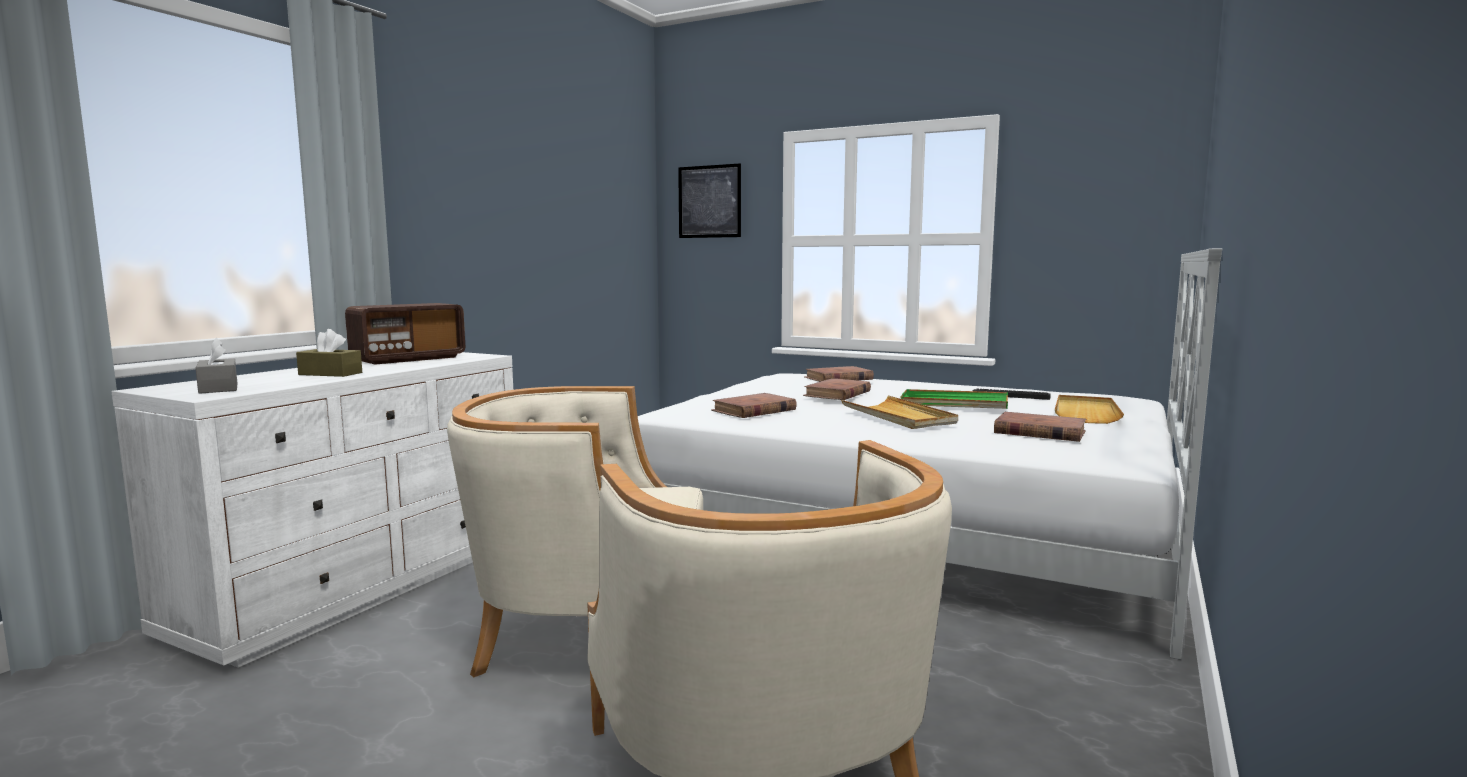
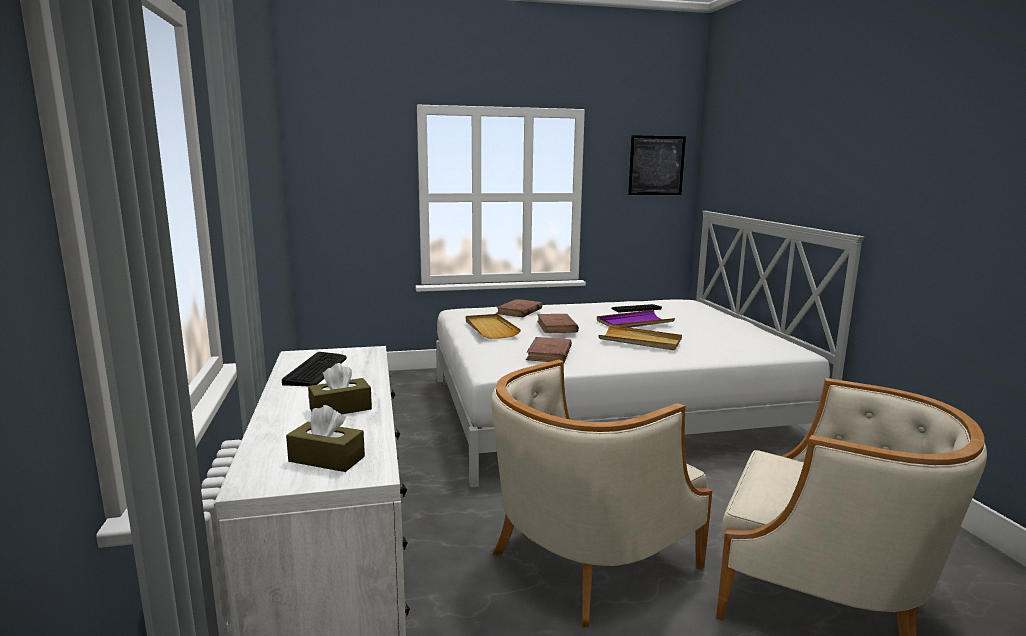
camera: 40 degrees left, 5 degrees up
(218, 388) = (326, 459): grey tissue box -> brown tissue box
(408, 359) = (316, 370): radio -> keyboard
(709, 201) = (344, 161): picture -> picture (656, 165)
(953, 403) = (634, 323): green tray -> purple tray
(1039, 432) = (725, 338): brown book -> none
(1086, 413) = (701, 317): beige tray -> beige tray (490, 328)

